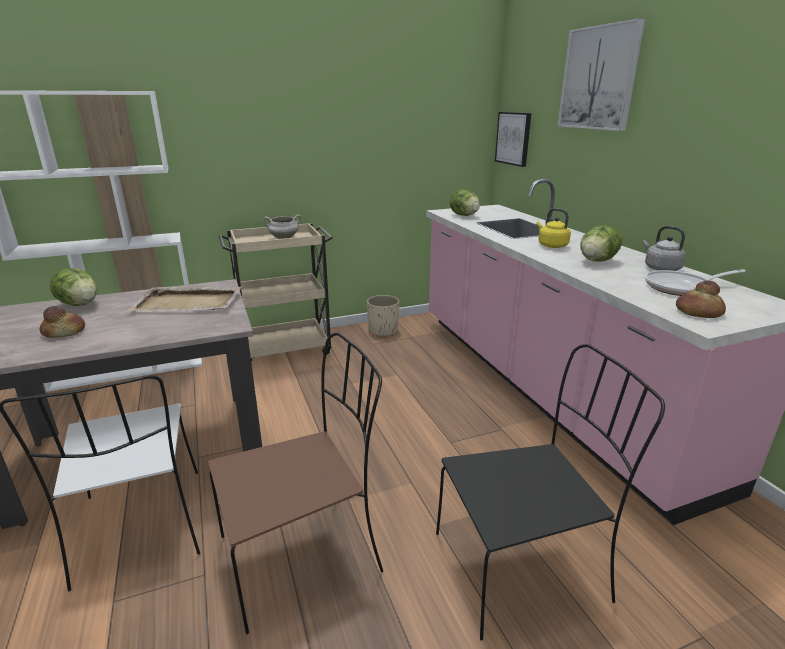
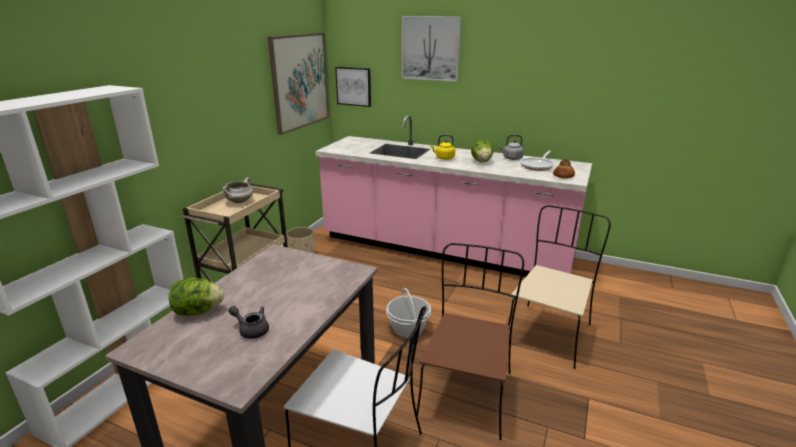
camera: 45 degrees left, 0 degrees up
(64, 331) = (251, 330): bread -> grey teapot
(189, 303) = (288, 271): beige tray -> none
(363, 446) = (408, 329): none -> basket
(435, 124) = (300, 81): none -> picture
(464, 215) = (350, 149): lettuce -> none
(523, 565) = (549, 333): black chair -> beige chair

